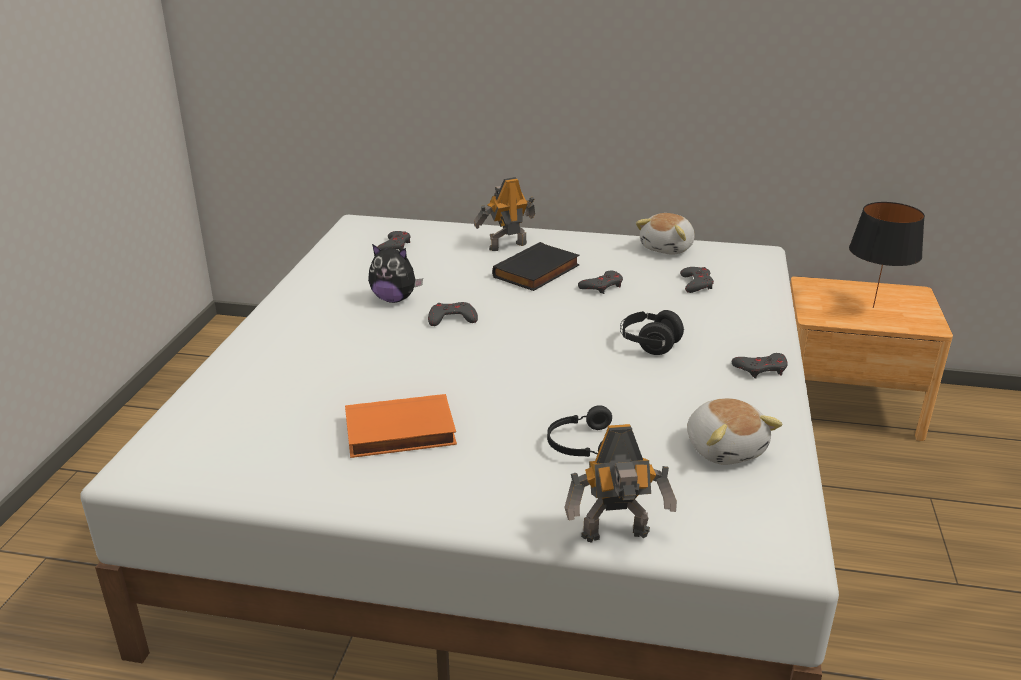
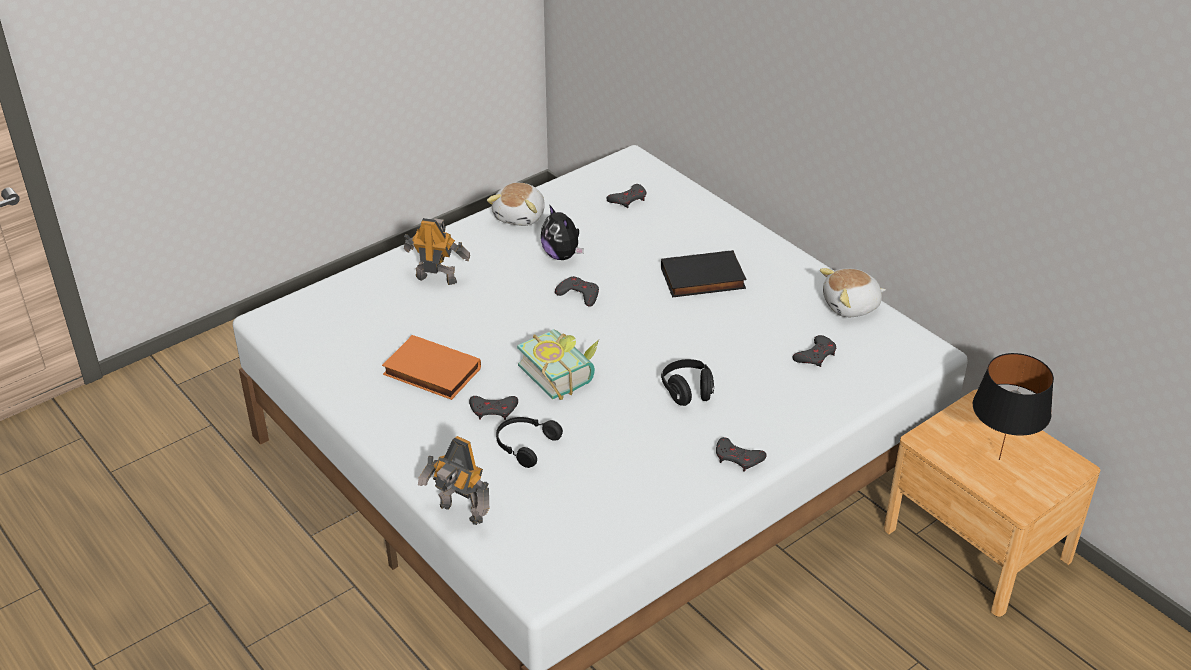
camera: 40 degrees right, 10 degrees up
(506, 246) = (716, 239): toy robot -> toy robot (436, 278)
(528, 377) = (562, 373): none -> book
(602, 286) = (733, 319): grey game controller -> grey game controller (493, 410)
(725, 448) = (612, 500): plush toy -> plush toy (520, 216)

